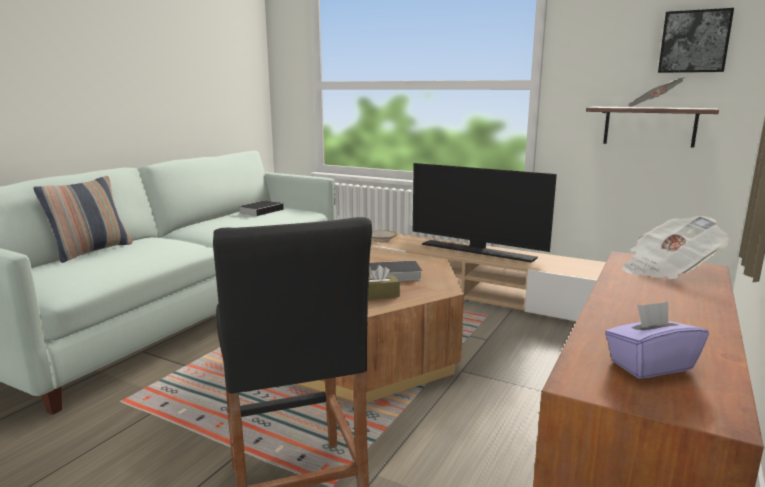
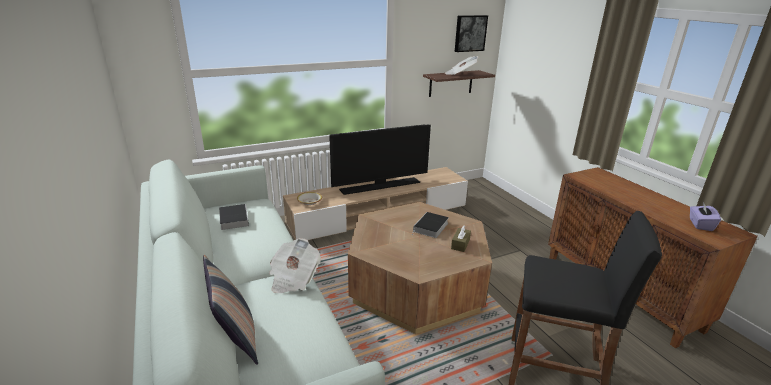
camera: 55 degrees left, 10 degrees up
(667, 270) = (599, 178): newspaper -> newspaper (293, 278)

